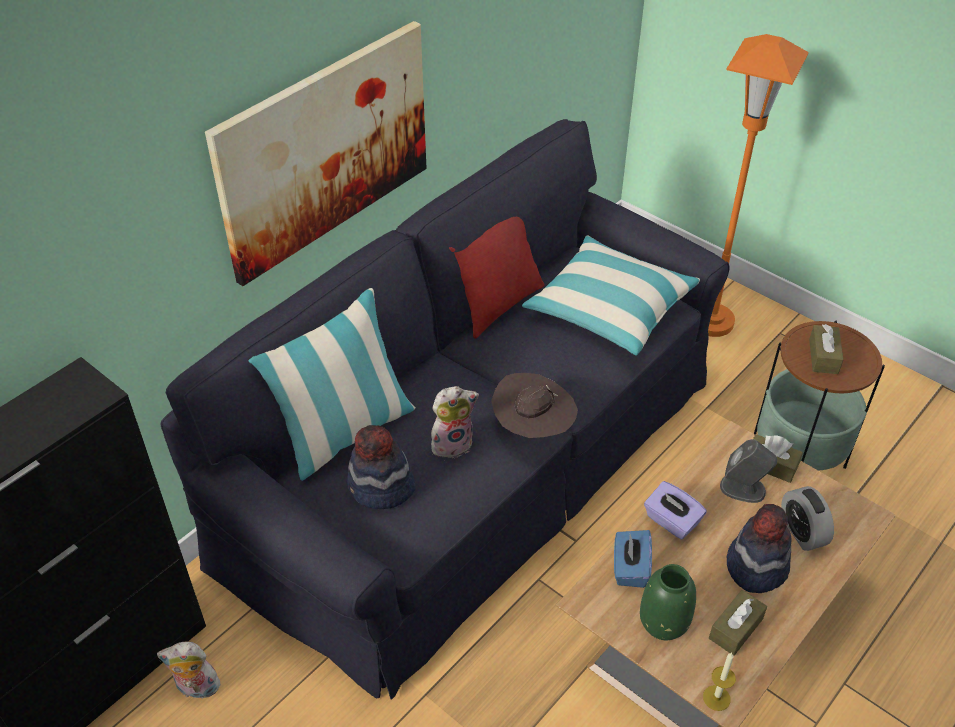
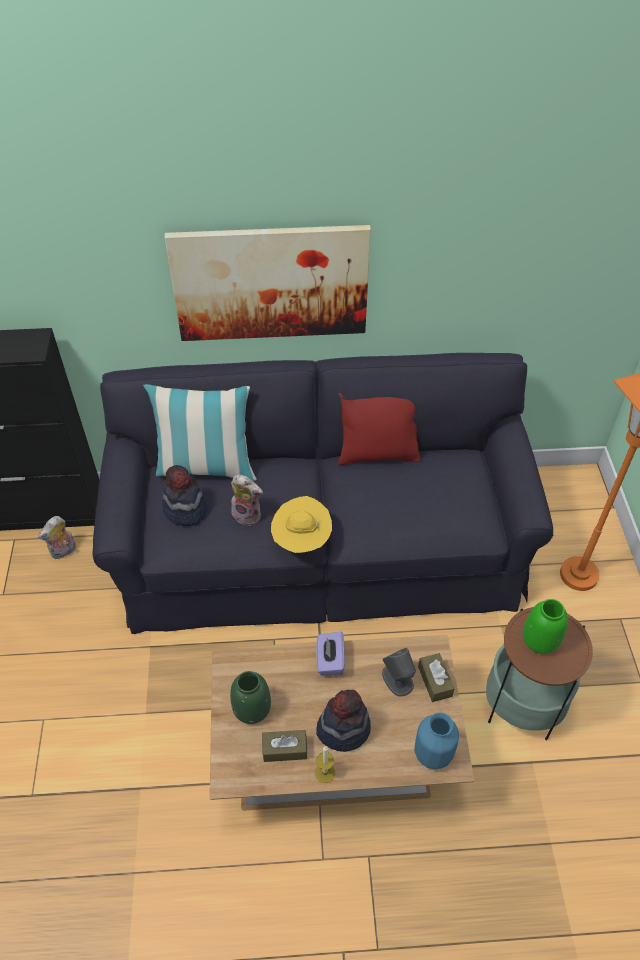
camera: 45 degrees right, 5 degrees up
(196, 689) = (64, 552): plush toy -> plush toy turned 90 degrees counterclockwise
(533, 429) = (301, 540): brown hat -> yellow hat
(610, 308) = (440, 504): pillow -> none
(630, 568) = (273, 665): blue tissue box -> none
(716, 698) = (225, 773): candle -> candle (325, 772)
(802, 532) = (398, 735): alarm clock -> none
(823, 356) = (540, 641): brown tissue box -> green vase
(842, 522) = (432, 753): none -> blue vase

